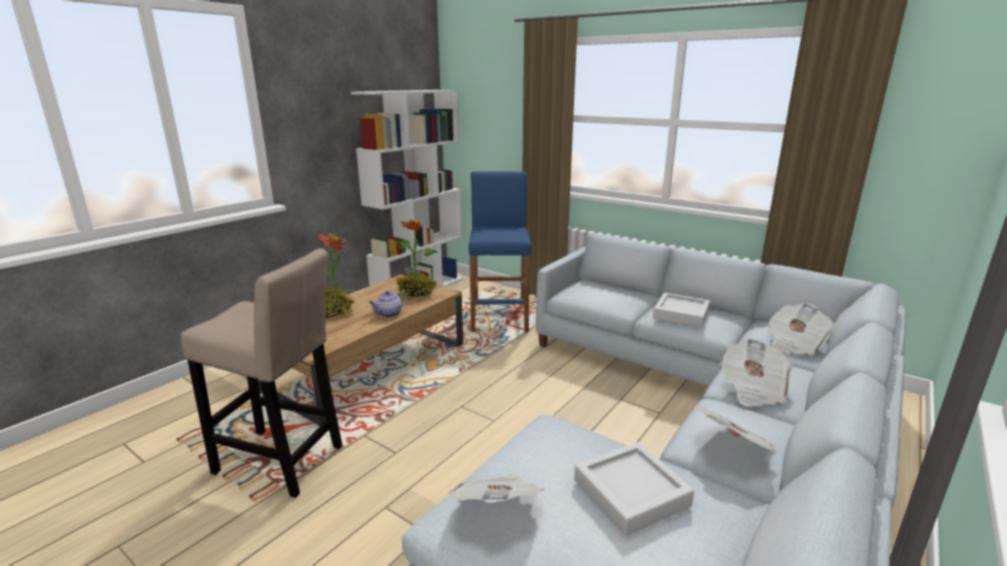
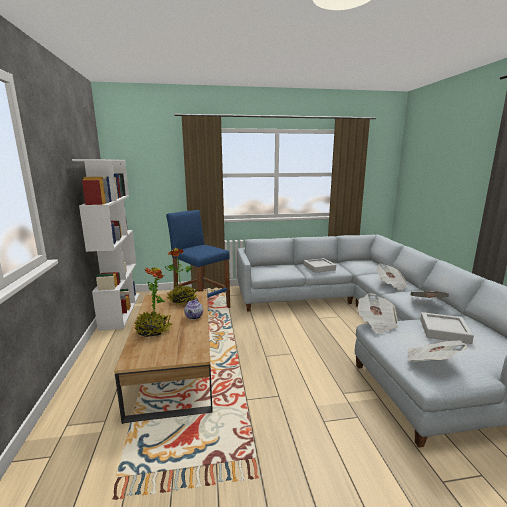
camera: 45 degrees left, 5 degrees down
(284, 462) = (230, 446): beige stool -> none
(794, 344) = (368, 266): newspaper -> newspaper (376, 323)

